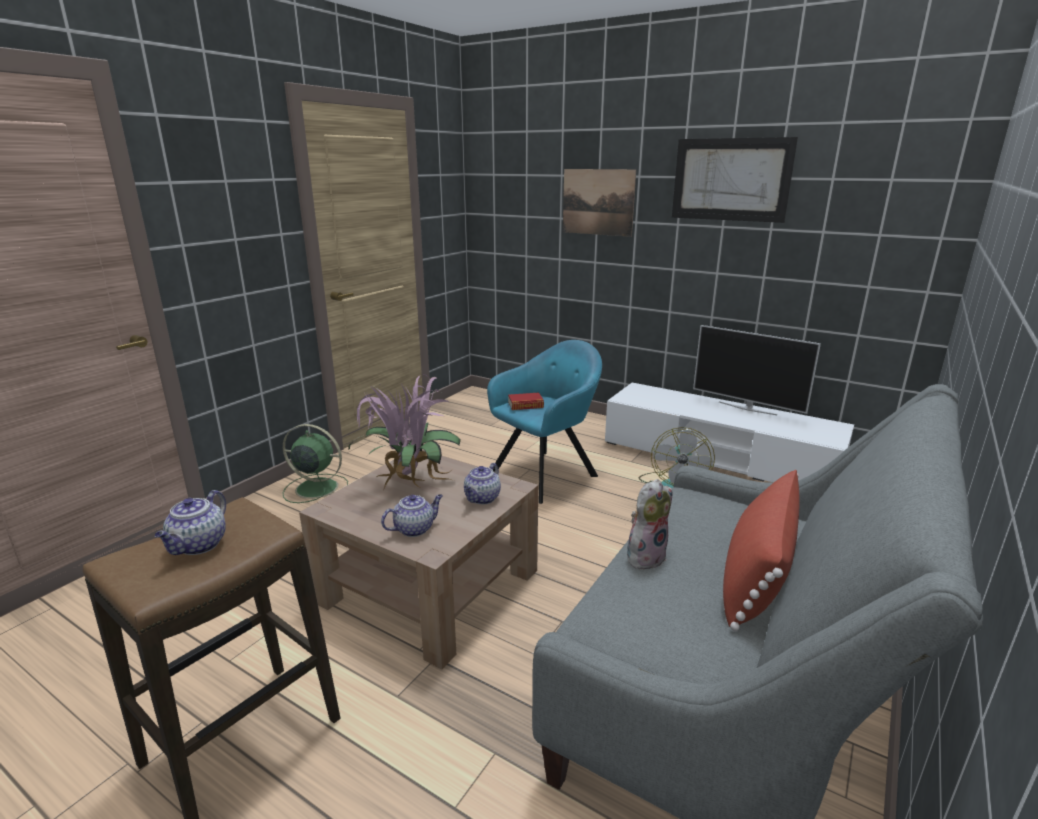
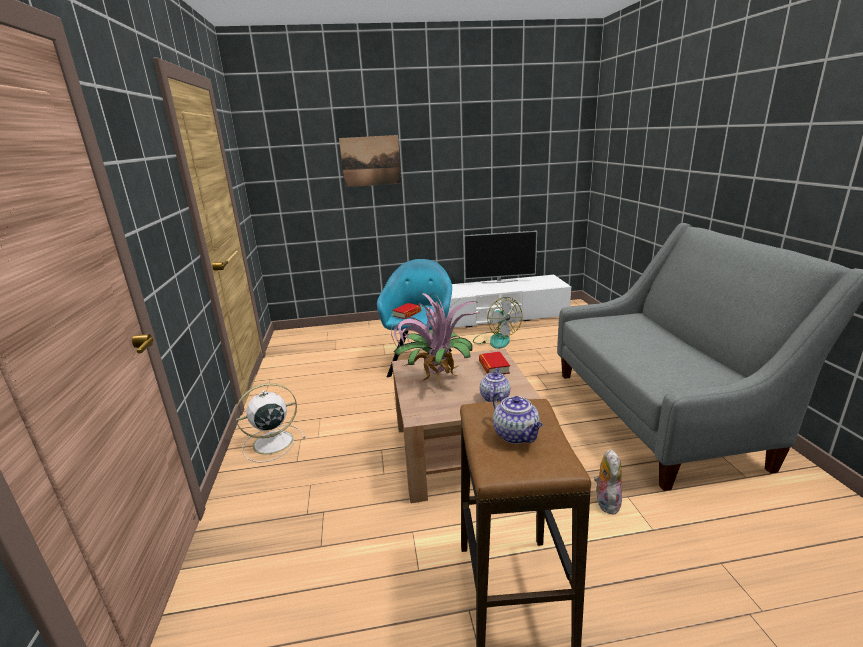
camera: 40 degrees left, 0 degrees up
(315, 488) = (271, 443): green fan -> white fan
(482, 499) = (494, 367): teapot -> book
(645, 556) = (621, 352): plush toy -> plush toy (605, 502)
(730, 180) = (464, 137): picture -> none
(756, 574) = (667, 338): red pillow -> none

